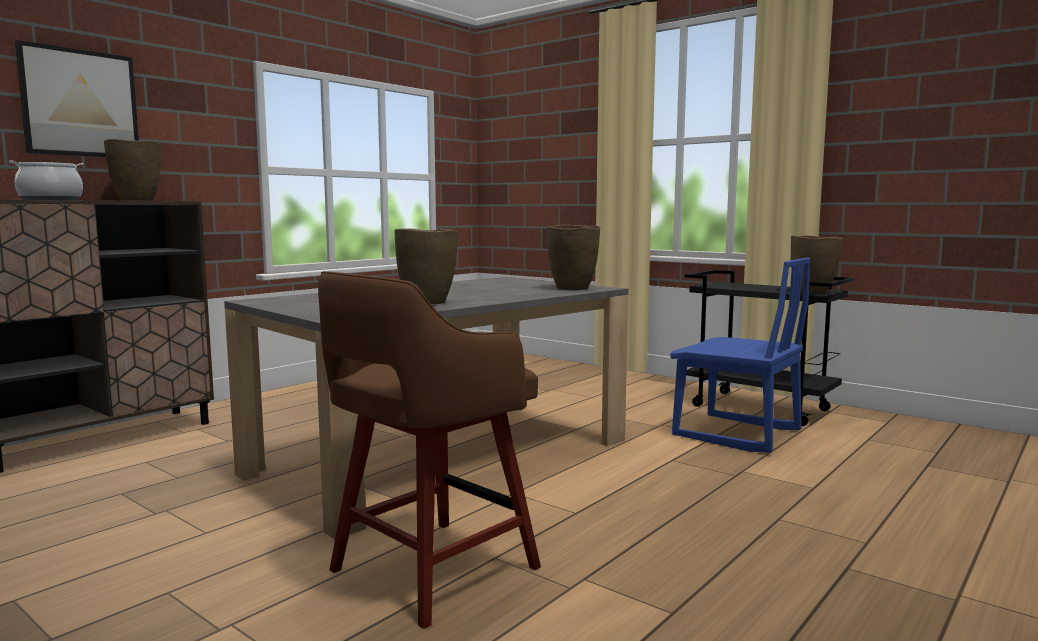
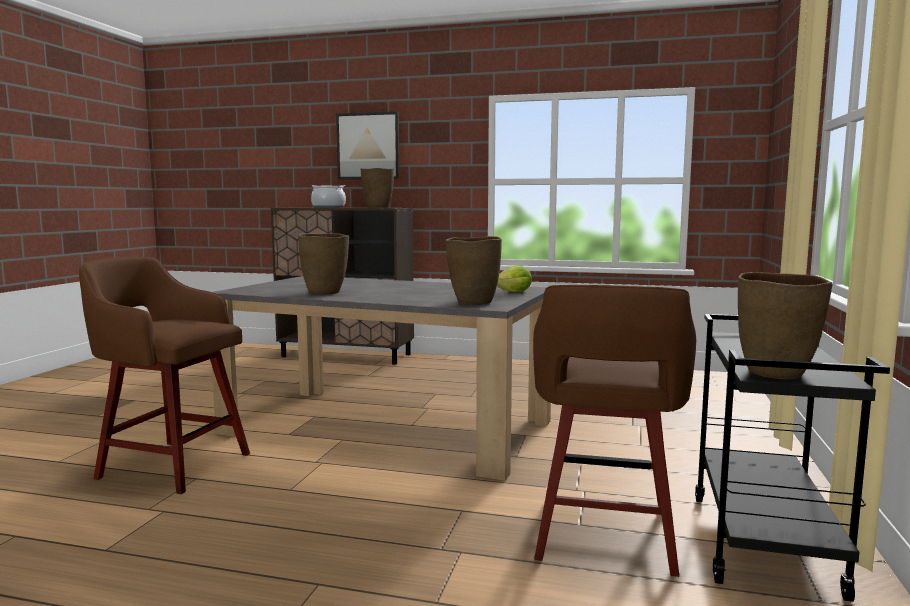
camera: 65 degrees right, 0 degrees up
(525, 281) = (511, 292): none -> lettuce
(736, 434) = (604, 536): blue chair -> brown stool

